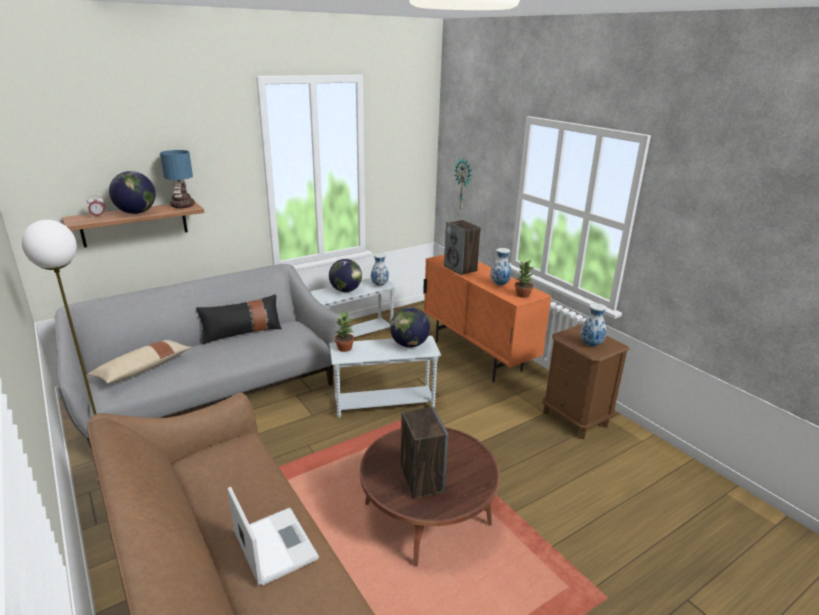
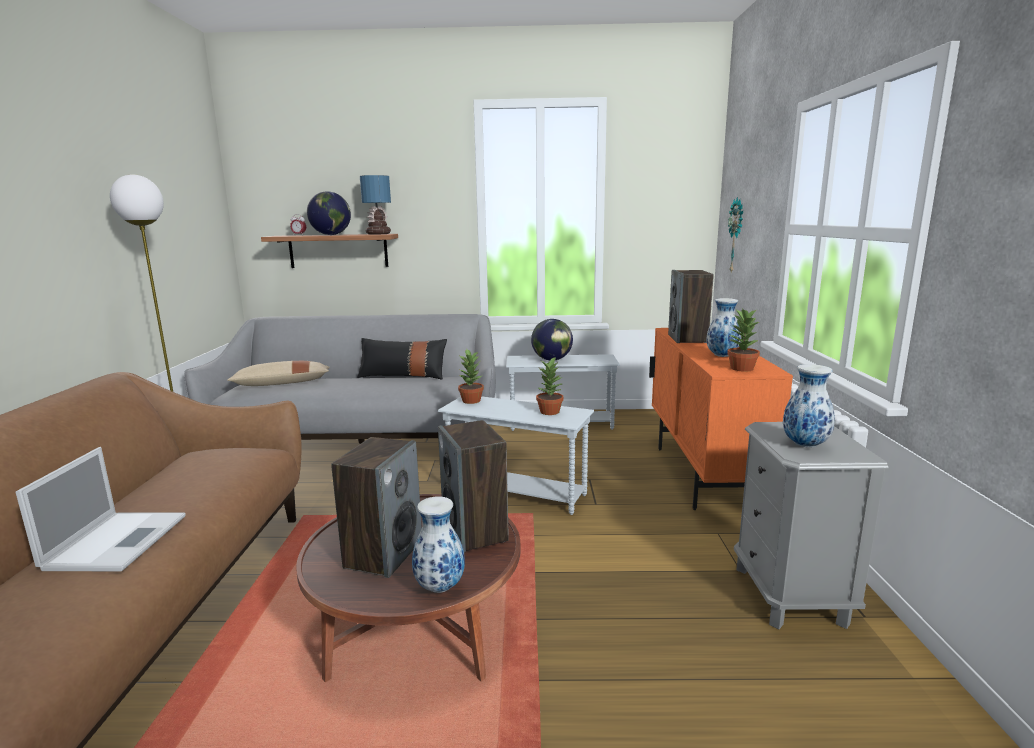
camera: 35 degrees right, 10 degrees down
(380, 285) = (599, 361): vase -> vase (440, 587)
(409, 345) = (550, 412): globe -> potted plant
(452, 445) = (475, 531): none -> speaker
(575, 419) = (790, 595): brown nightstand -> grey nightstand

